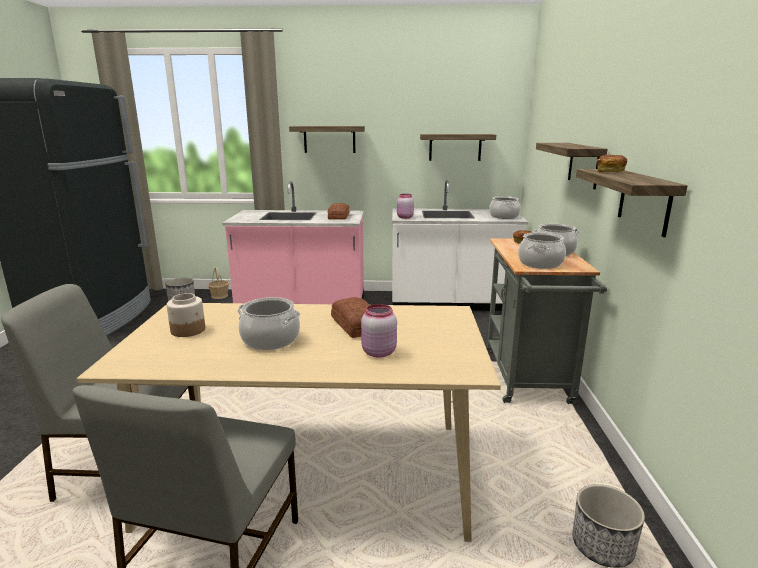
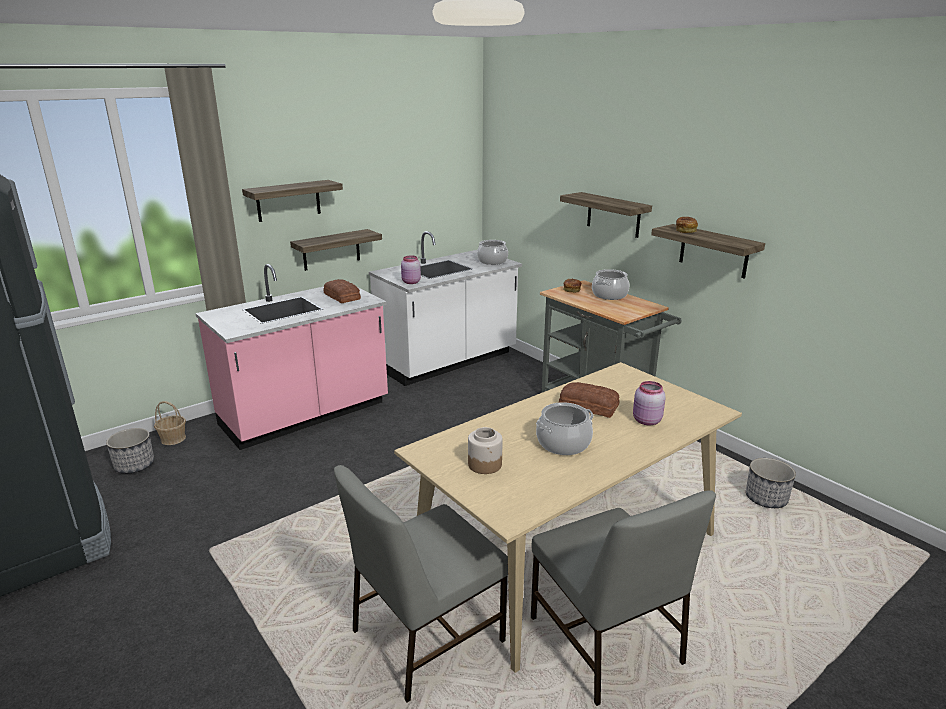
camera: 40 degrees left, 5 degrees up
(455, 147) = (422, 192): shelf -> shelf (331, 250)
(540, 263) = (623, 309): cooking pot -> none

